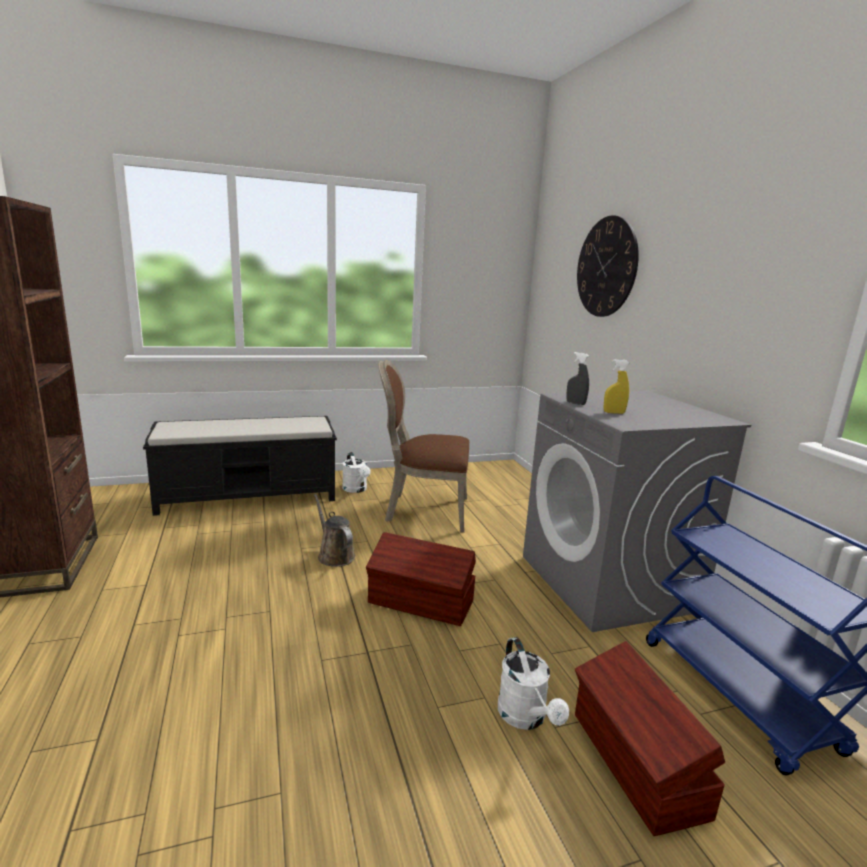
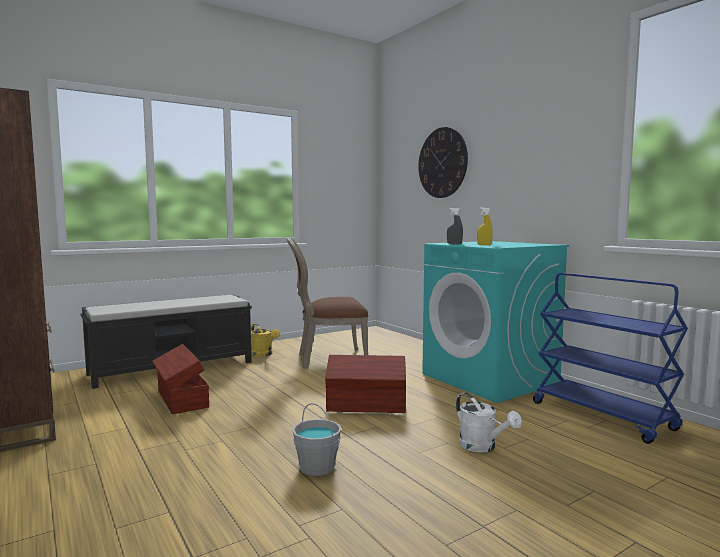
camera: 15 degrees left, 10 degrees down
(299, 703) = (317, 467): none -> grey bucket
(334, 555) = (277, 391): brown watering can -> none
(356, 489) = (264, 354): white watering can -> yellow watering can
(608, 583) = (490, 379): grey washing machine -> turquoise washing machine
(636, 764) = (564, 454): brown storage box -> brown storage box (181, 399)

